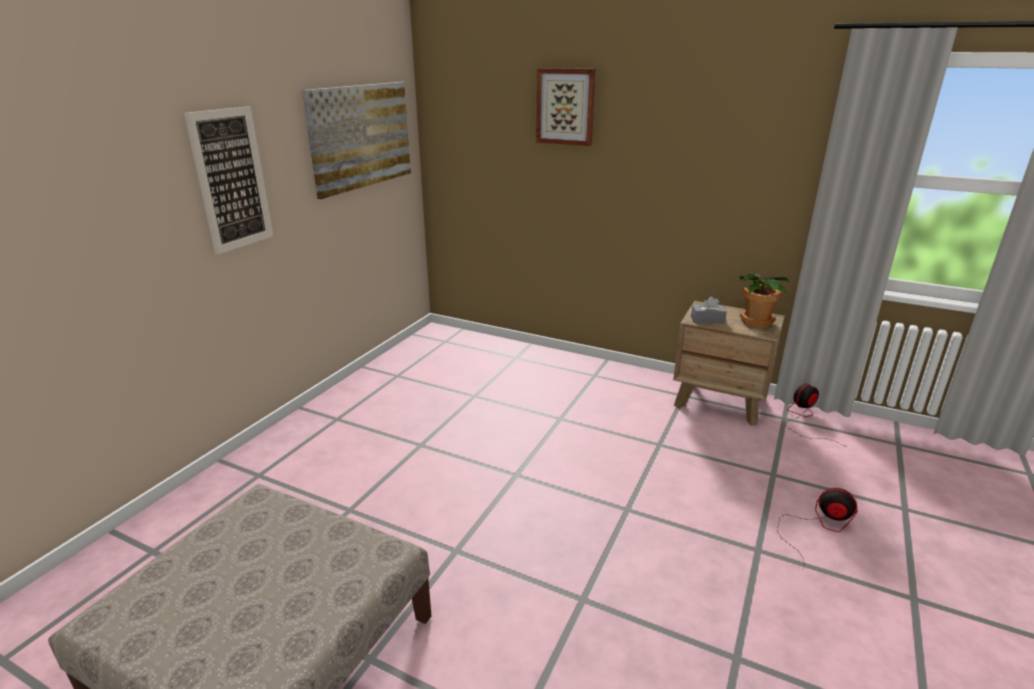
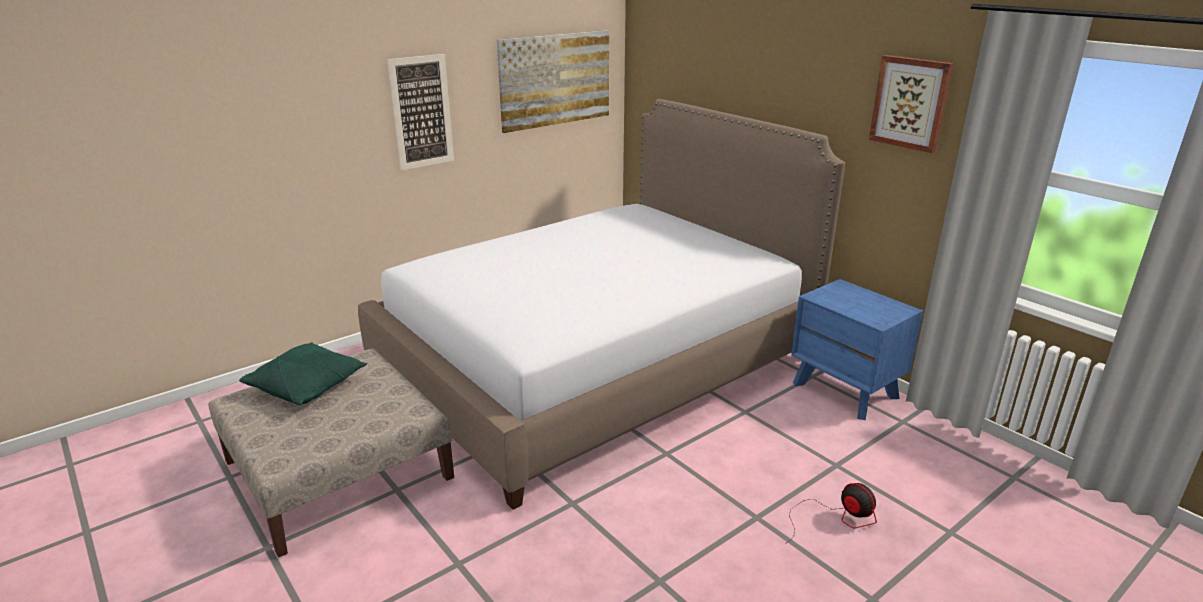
camera: 25 degrees right, 0 degrees up
(205, 563) = (307, 386): none -> green pillow
(488, 433) = (597, 364): none -> bed
(565, 106) = (740, 65): picture -> picture (910, 103)
(707, 320) = (829, 299): grey tissue box -> none
(720, 402) = (845, 390): brown nightstand -> blue nightstand
(756, 321) = (881, 310): potted plant -> none
(804, 419) = (925, 427): fan -> none

